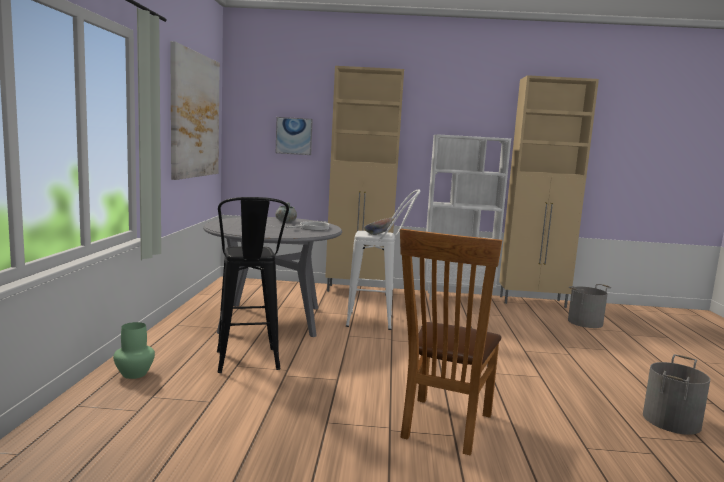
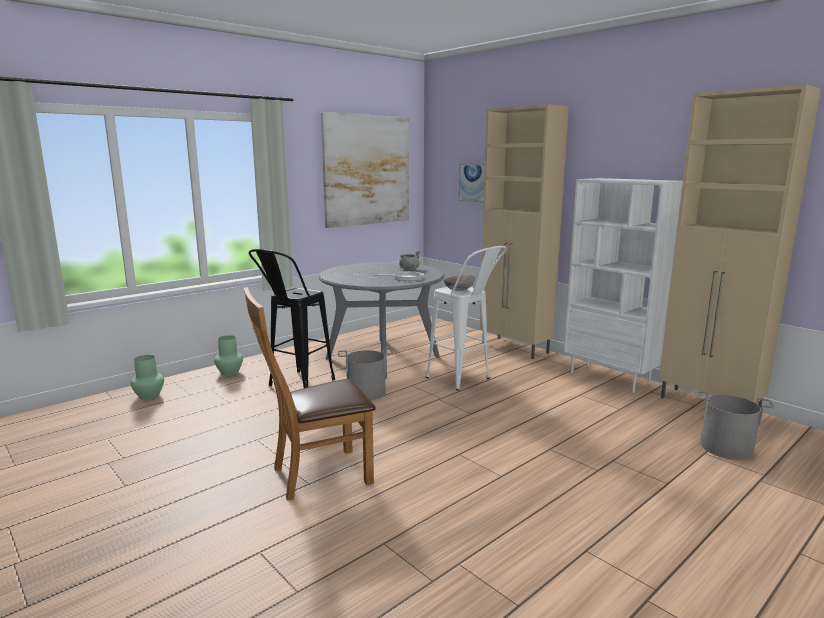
camera: 45 degrees right, 5 degrees up
(80, 431) = (149, 396): none -> green vase
(670, 420) = (538, 572): grey bucket -> grey bucket (366, 392)

